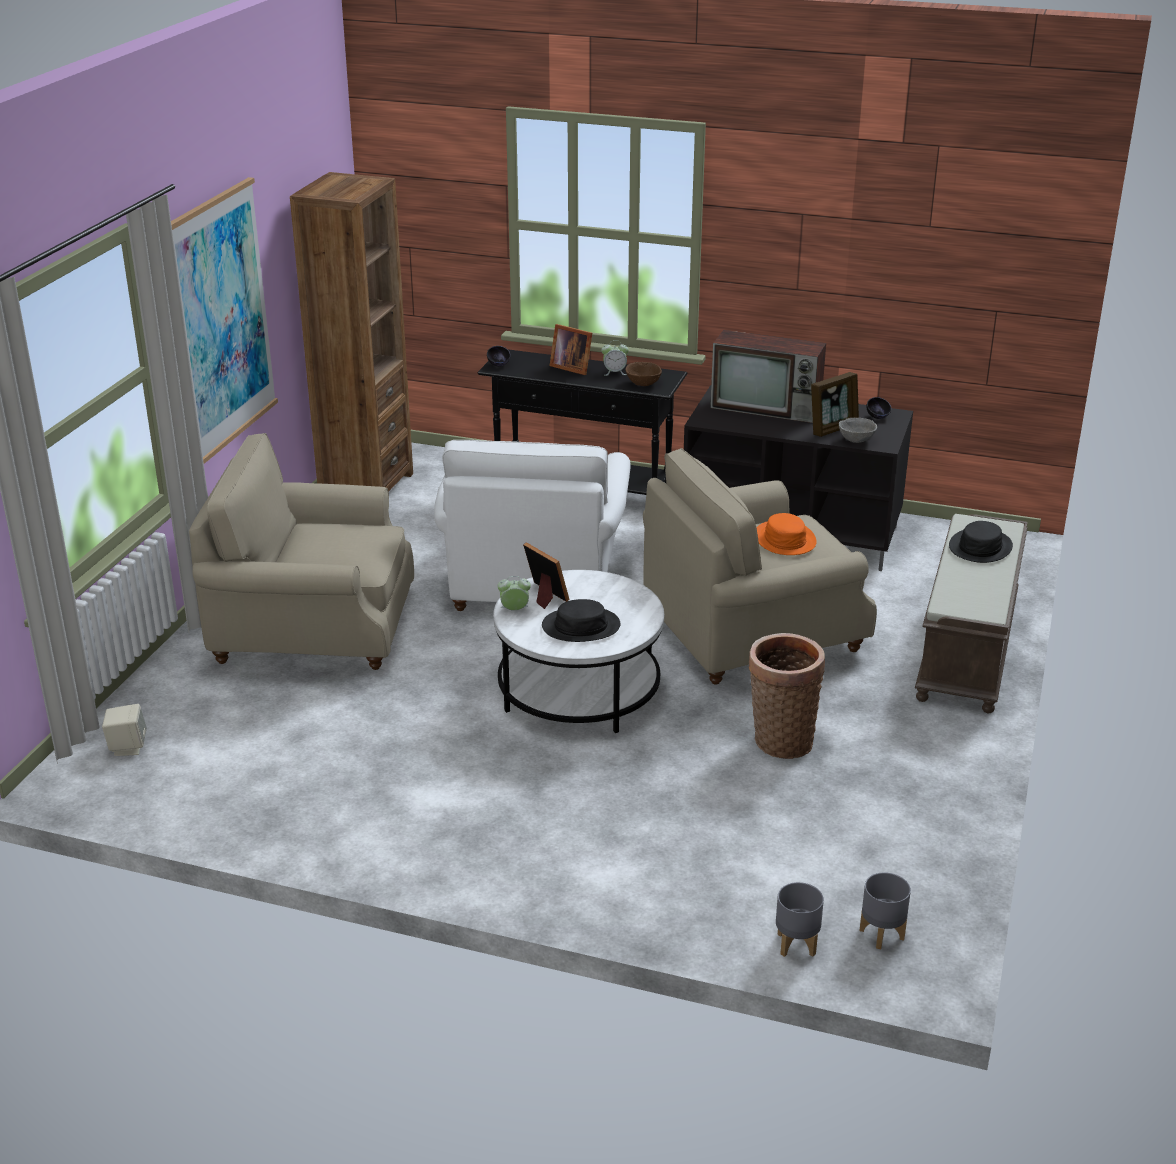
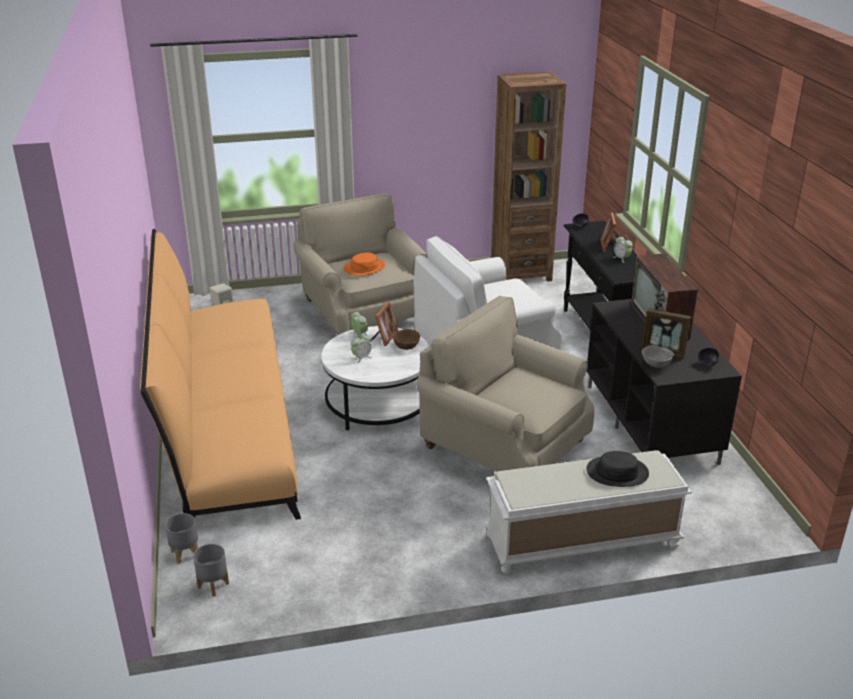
camera: 60 degrees right, 0 degrees up
(222, 320) = (410, 128): picture -> none
(495, 829) = (226, 421): none -> orange sofa
(581, 626) = (361, 358): black hat -> alarm clock
(643, 383) = (618, 270): brown bowl -> brown bowl (406, 347)
(780, 740) = (389, 490): basket -> none
(784, 539) = (527, 390): orange hat -> orange hat (364, 267)
(968, 649) = (581, 542): brown bench -> white bench

